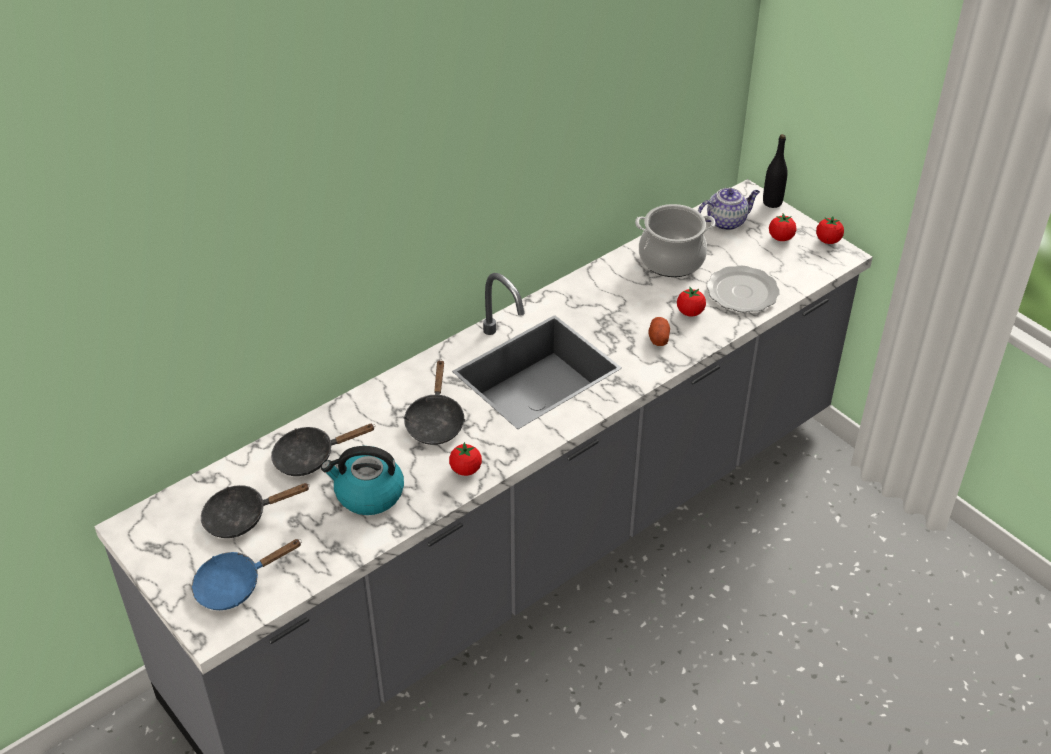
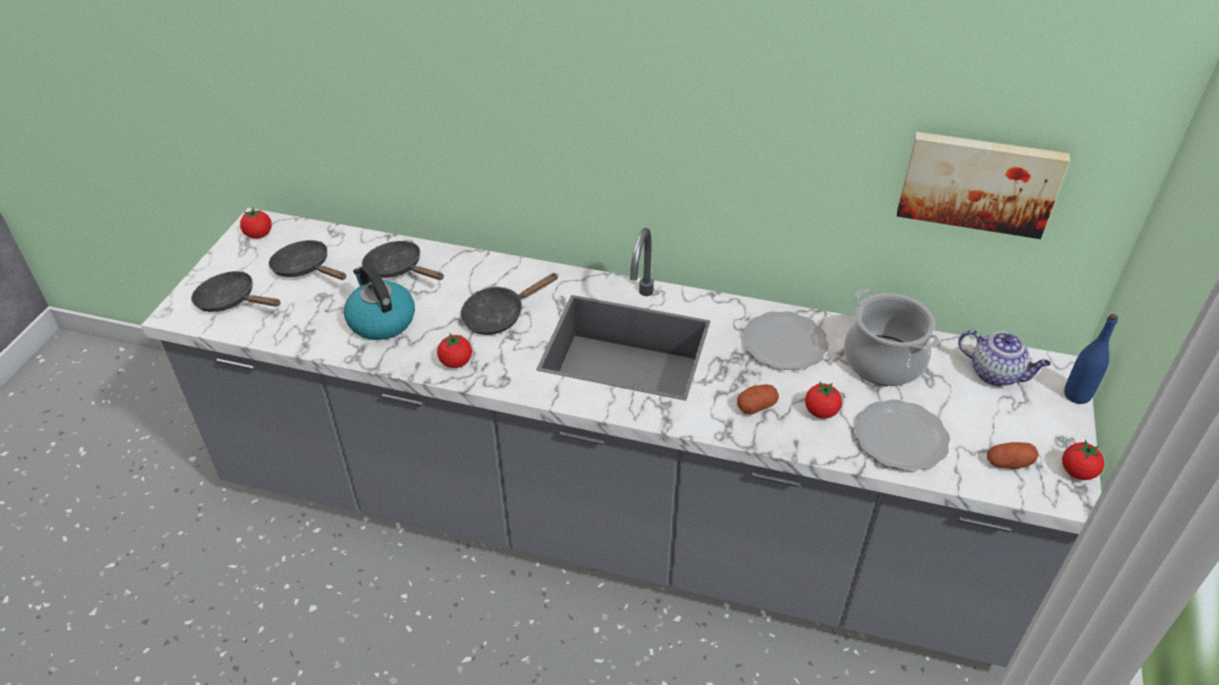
camera: 55 degrees right, 0 degrees up
(235, 585) = (231, 301): blue frying pan -> black frying pan
(611, 293) = (783, 343): none -> plate
(670, 99) = (979, 182): none -> picture
(772, 202) = (1077, 395): black bottle -> blue bottle
(781, 238) = (1027, 429): tomato -> tomato (259, 235)
(799, 262) = (1008, 463): none -> potato

